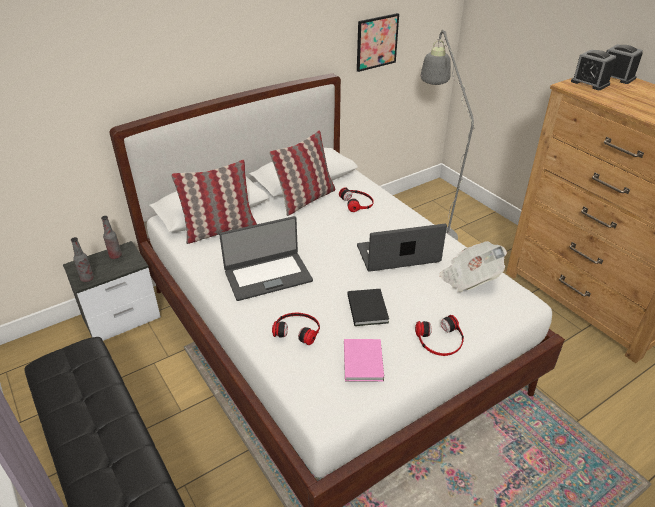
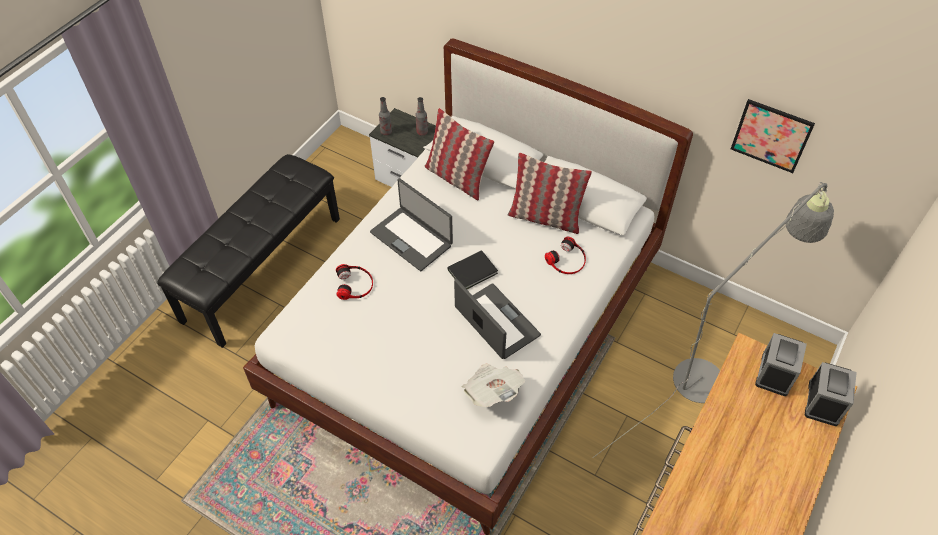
camera: 65 degrees right, 15 degrees up
(364, 360) = (340, 340): pink book -> none
(368, 308) = (405, 322): black book -> black book (474, 271)
(440, 340) = (391, 388): headphones -> none

